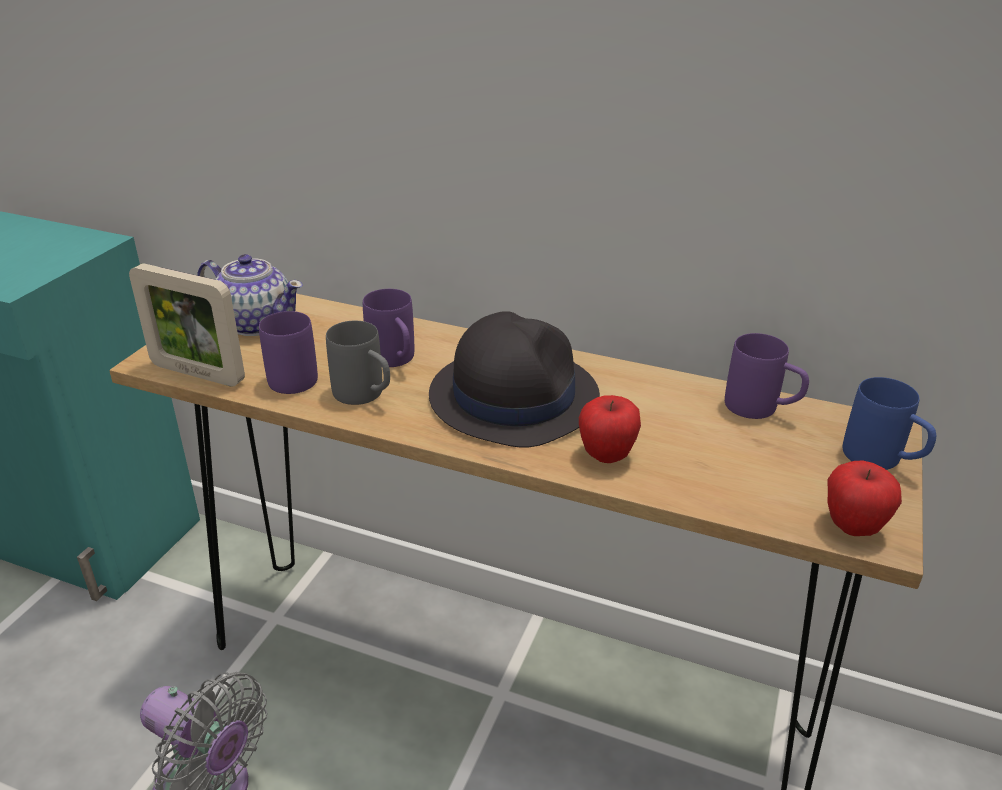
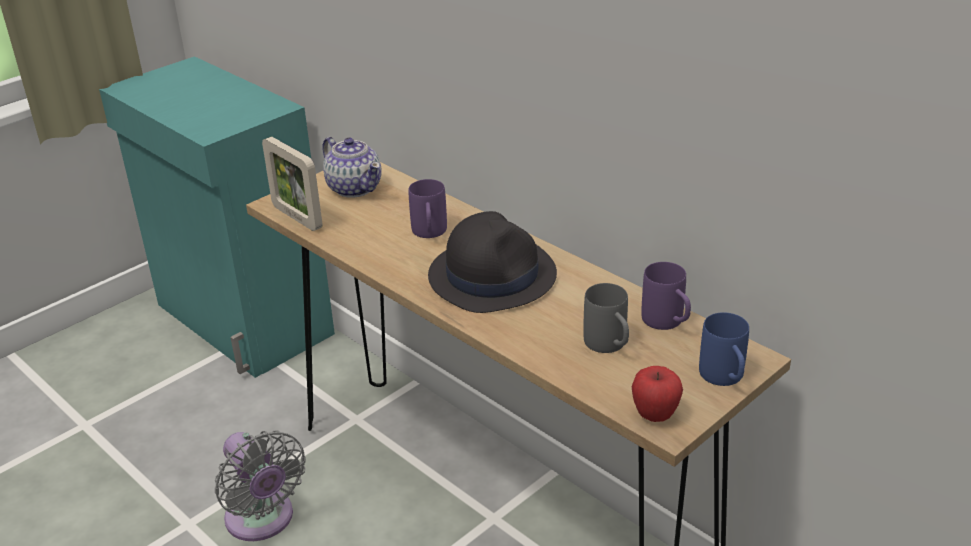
camera: 25 degrees right, 0 degrees up
(295, 374) = (357, 230): purple mug -> none
(365, 396) = (393, 255): grey mug -> grey mug (609, 346)
(606, 456) = (523, 330): apple -> none

